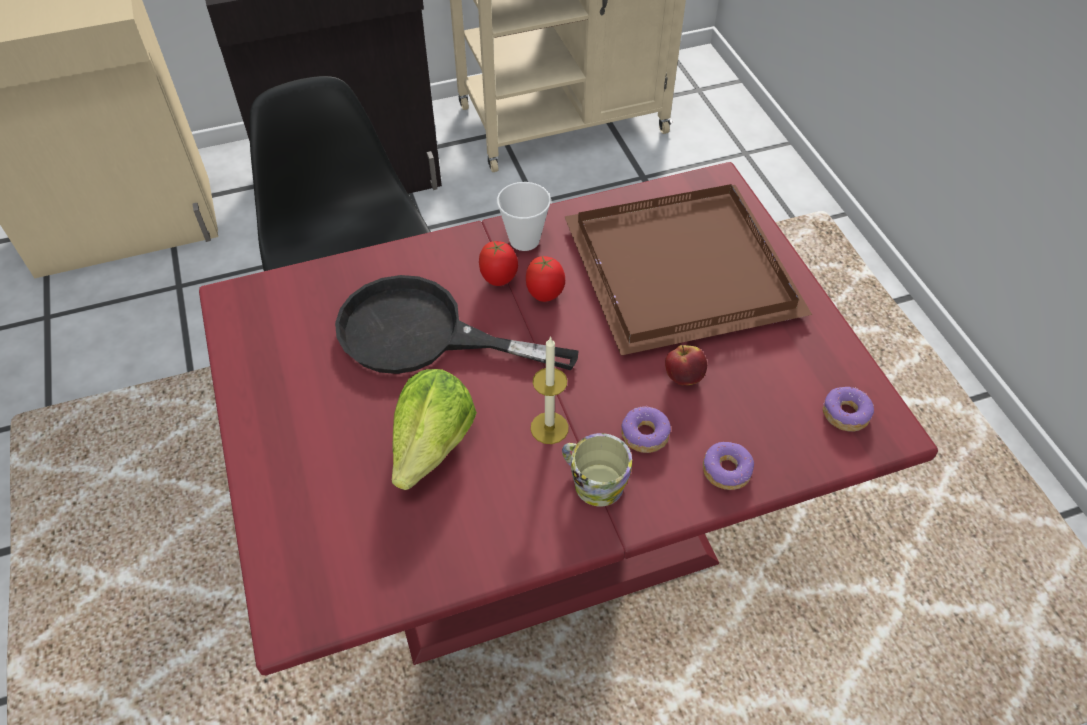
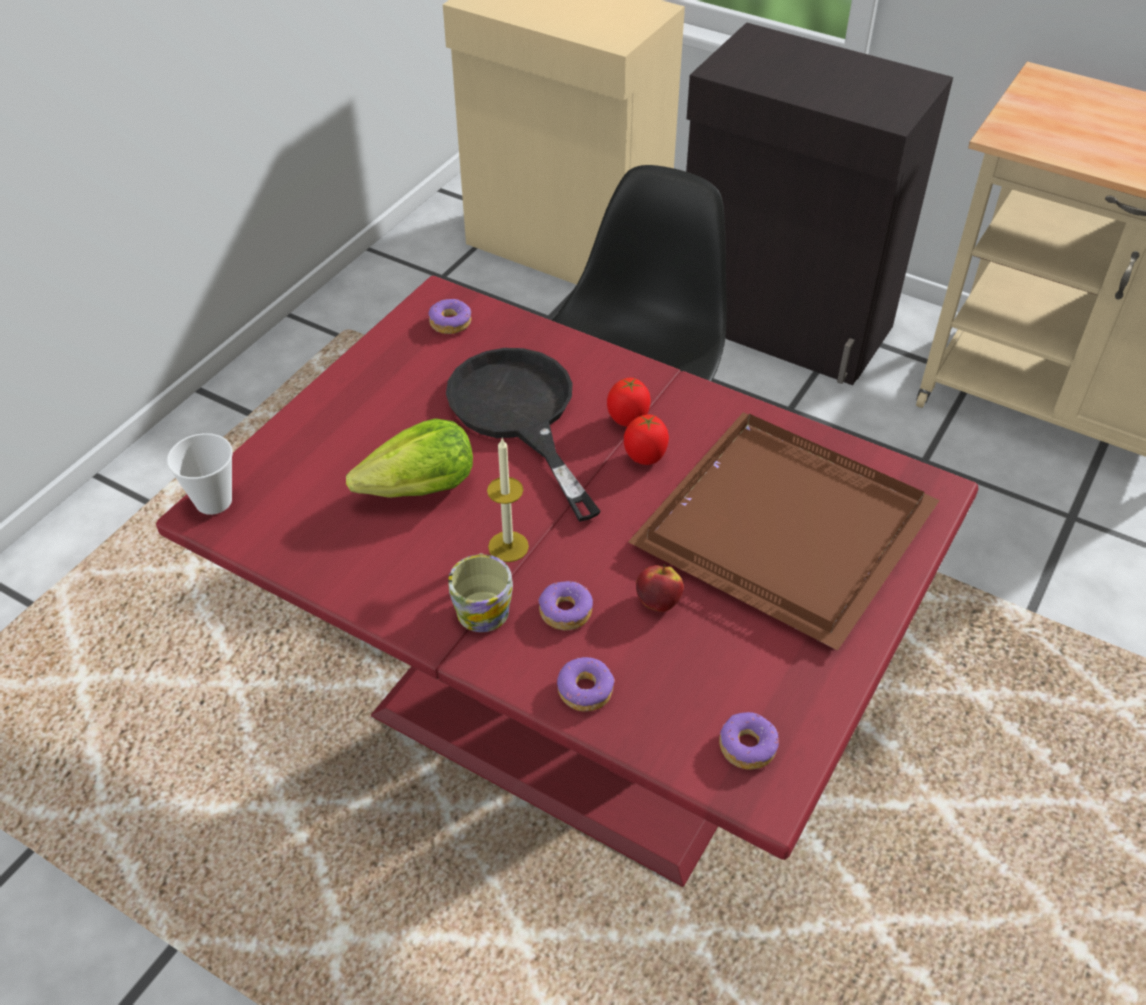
camera: 50 degrees right, 5 degrees down
(271, 310) = (450, 322): none -> donut
(524, 240) = (690, 408): cup -> cup (214, 501)

